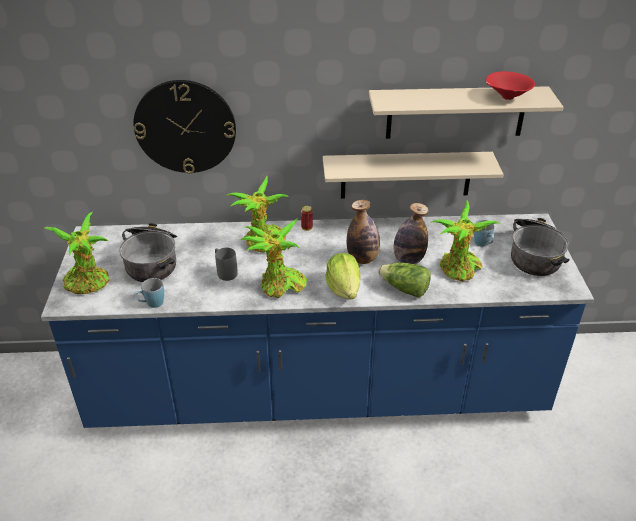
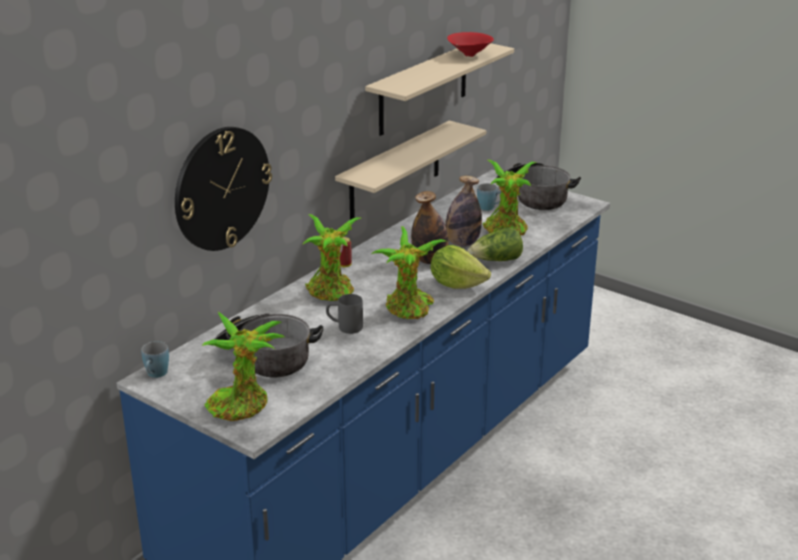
camera: 50 degrees left, 10 degrees down
(151, 304) = (333, 381): blue mug -> blue mug (156, 375)

